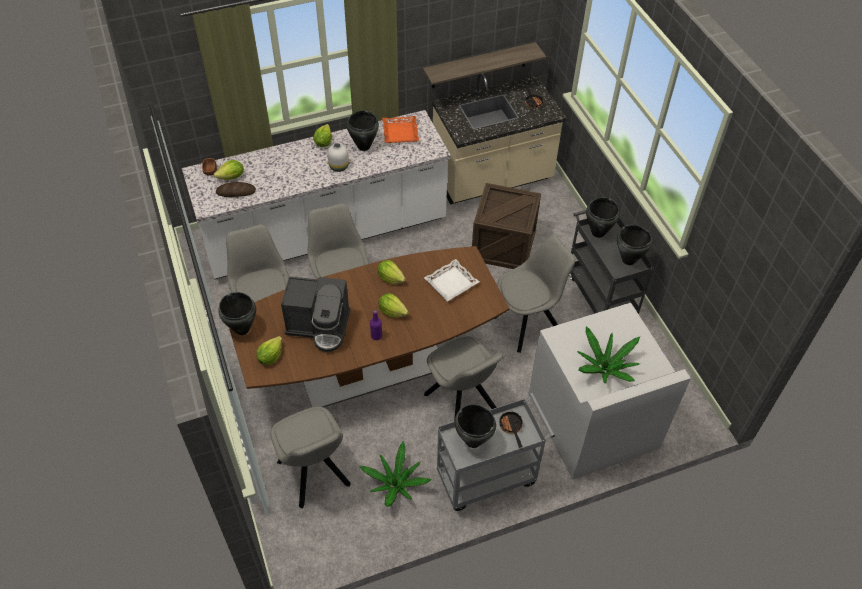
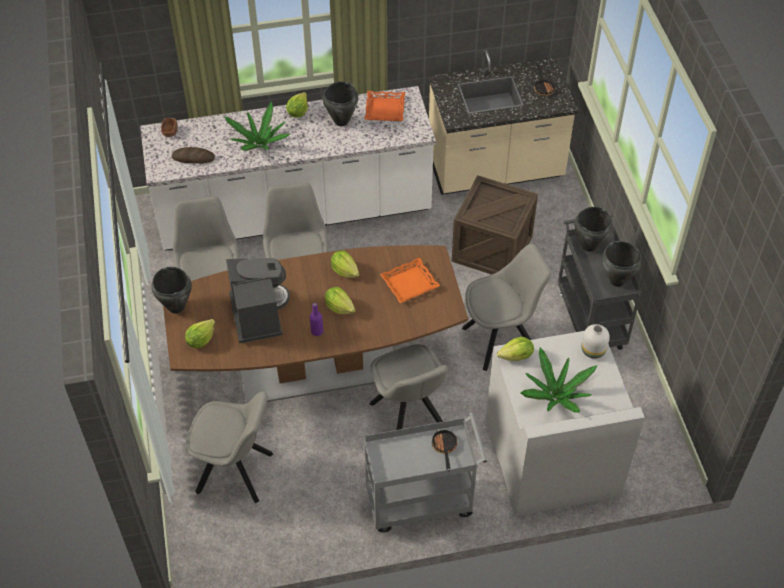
camera: 10 degrees right, 0 degrees up
(231, 177) = (191, 141): lettuce -> lettuce (516, 356)
(314, 473) = (235, 472): grey chair -> grey chair turned 60 degrees counterclockwise
(319, 326) = (258, 314): coffee machine -> coffee machine turned 120 degrees counterclockwise
(338, 167) = (309, 141): white vase -> white vase (592, 350)
(395, 484) = (320, 496): potted plant -> potted plant (259, 143)
(451, 283) = (409, 283): white tray -> orange tray
(473, 440) = (400, 455): black cooking pot -> none
(479, 65) = (485, 41): shelf -> none

